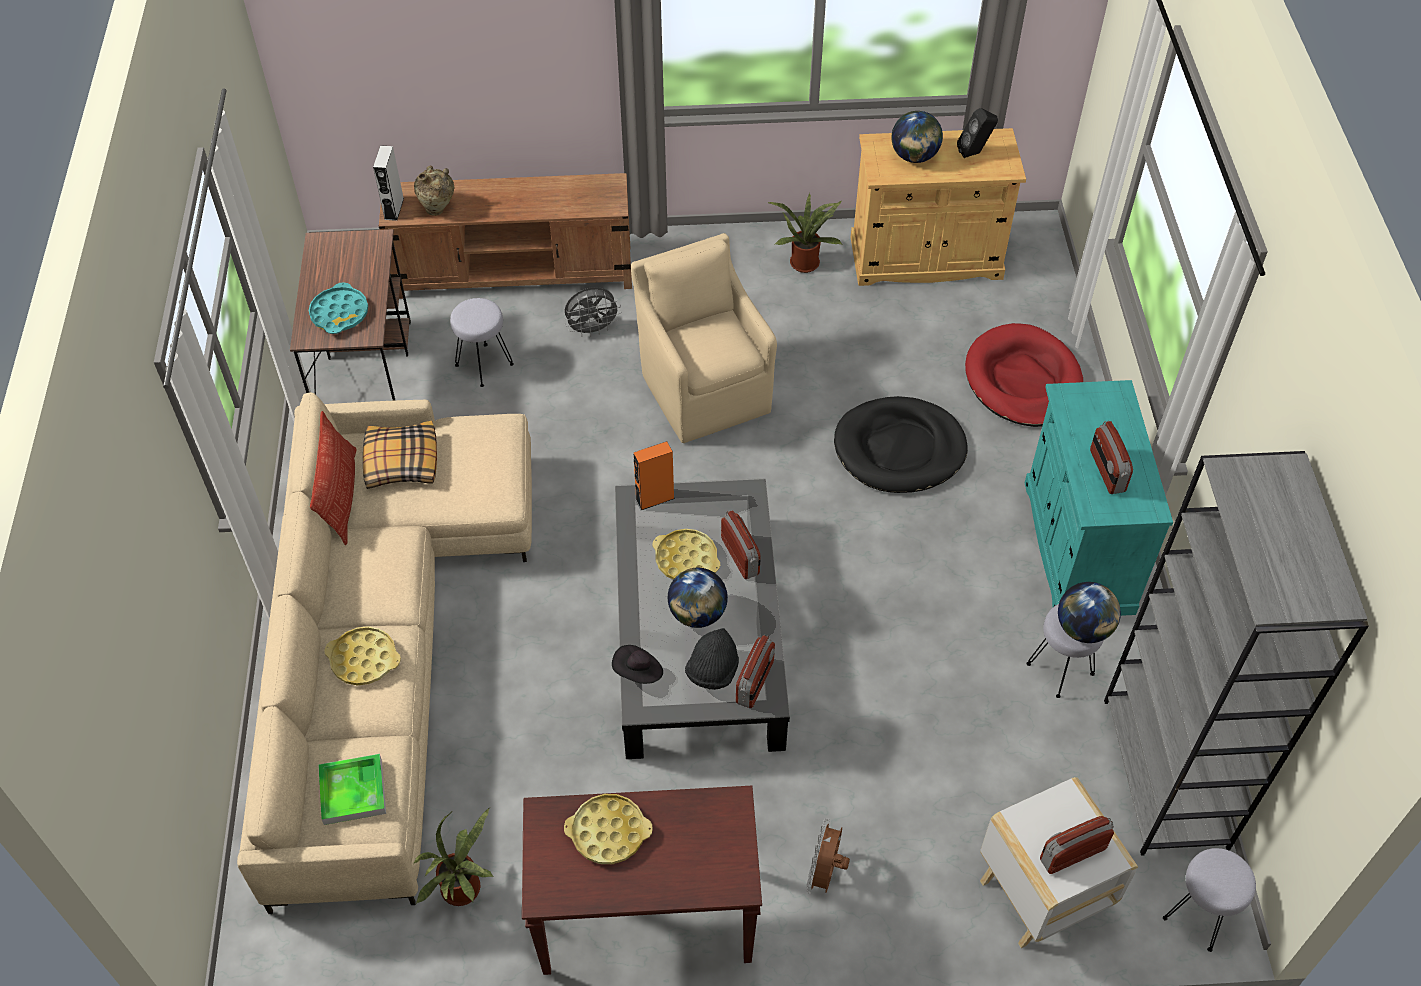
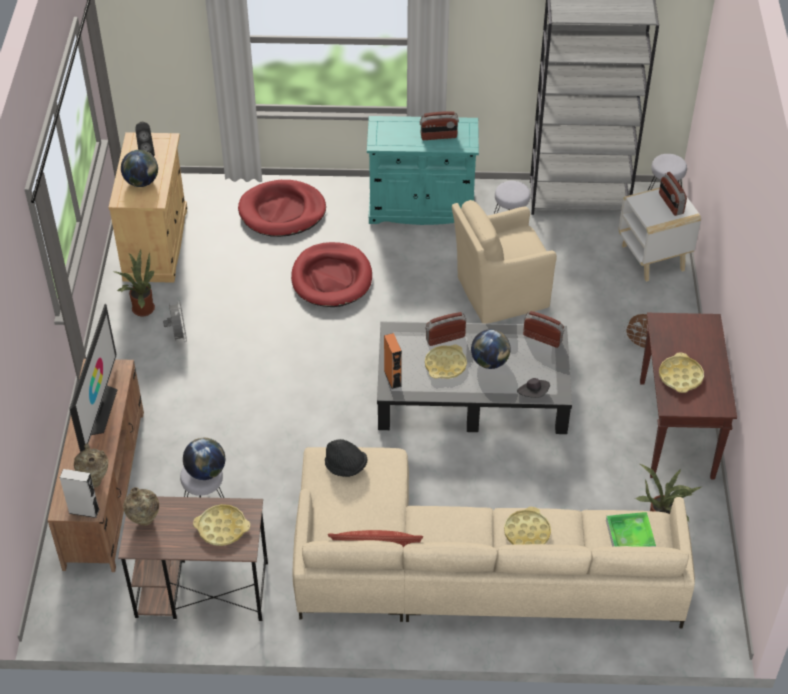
camera: 85 degrees left, 5 degrees down
(340, 313) = (222, 528): turquoise tray -> yellow tray
(353, 247) = (145, 522): none -> beige vase
(401, 462) = (348, 516): pillow -> none
(544, 197) = (98, 410): none -> television
(592, 330) = (183, 438): grey fan -> grey fan (178, 336)
(704, 389) = (258, 375): beige armchair -> beige armchair (499, 293)
(713, 671) = (533, 357): black hat -> black hat (346, 466)
(899, 449) = (332, 278): black dog bed -> red dog bed
(1083, 629) = (516, 188): globe -> globe (206, 471)

